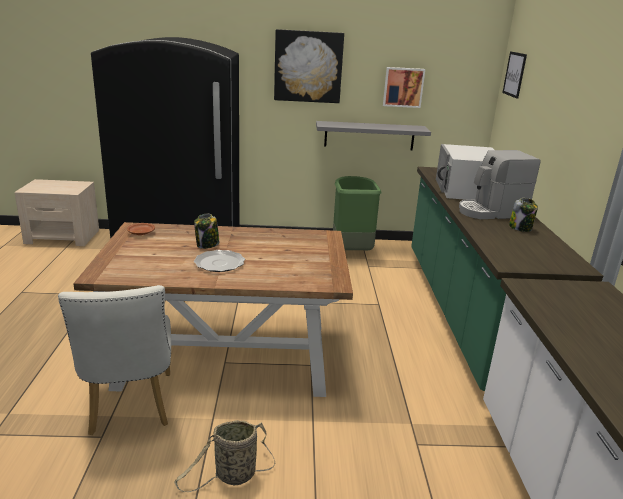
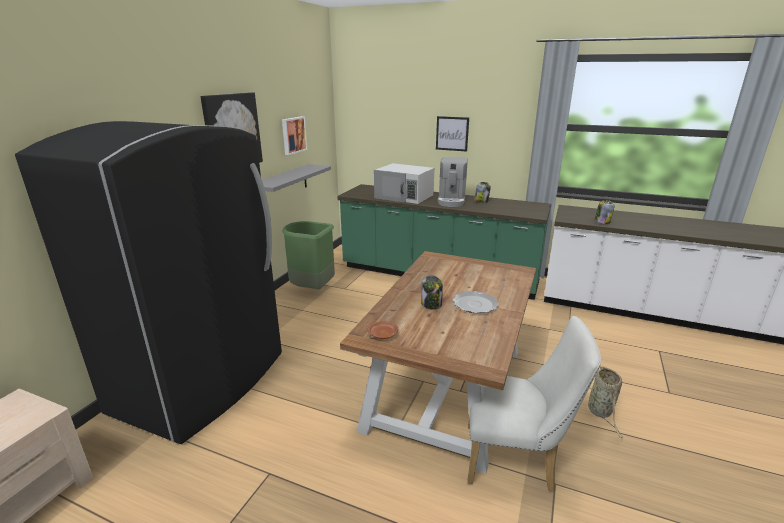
camera: 65 degrees left, 0 degrees up
(514, 74) = (359, 110): picture -> picture (452, 133)
(557, 316) = (602, 222): none -> jar

